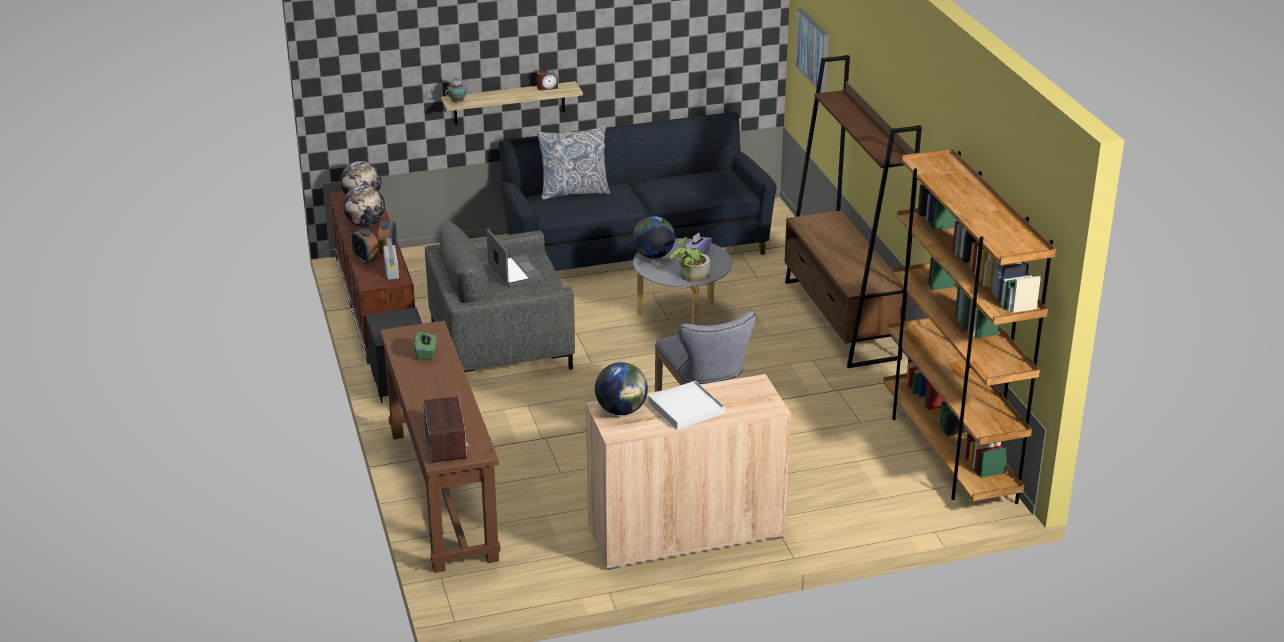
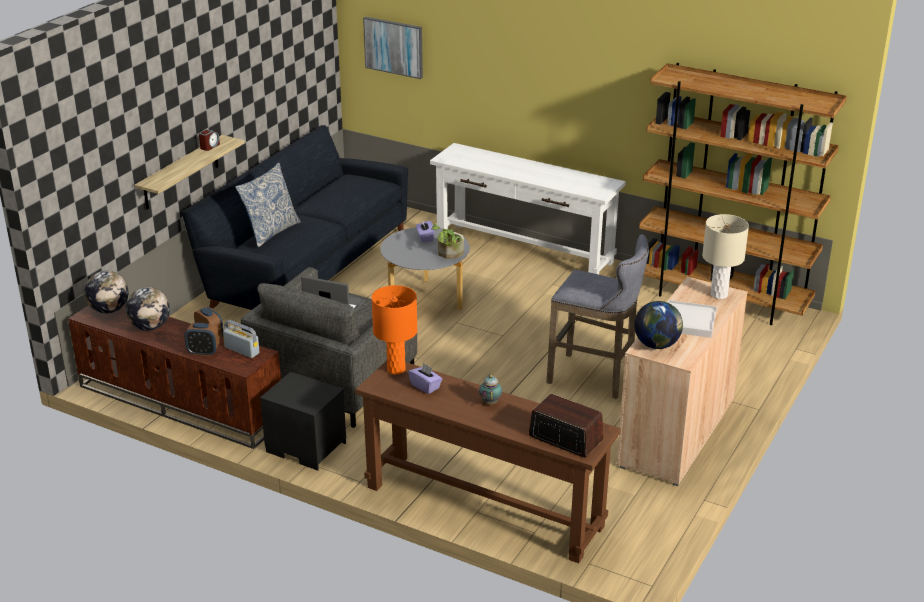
camera: 45 degrees left, 0 degrees up
(426, 353) = (425, 386): green tissue box -> purple tissue box
(430, 331) = (396, 369): none -> orange table lamp
(458, 102) = (159, 183): teapot -> teapot (490, 402)
(653, 255) = (398, 252): globe -> none
(759, 402) = (719, 295): none -> beige table lamp
(841, 320) = (524, 251): brown bookcase -> white console table

